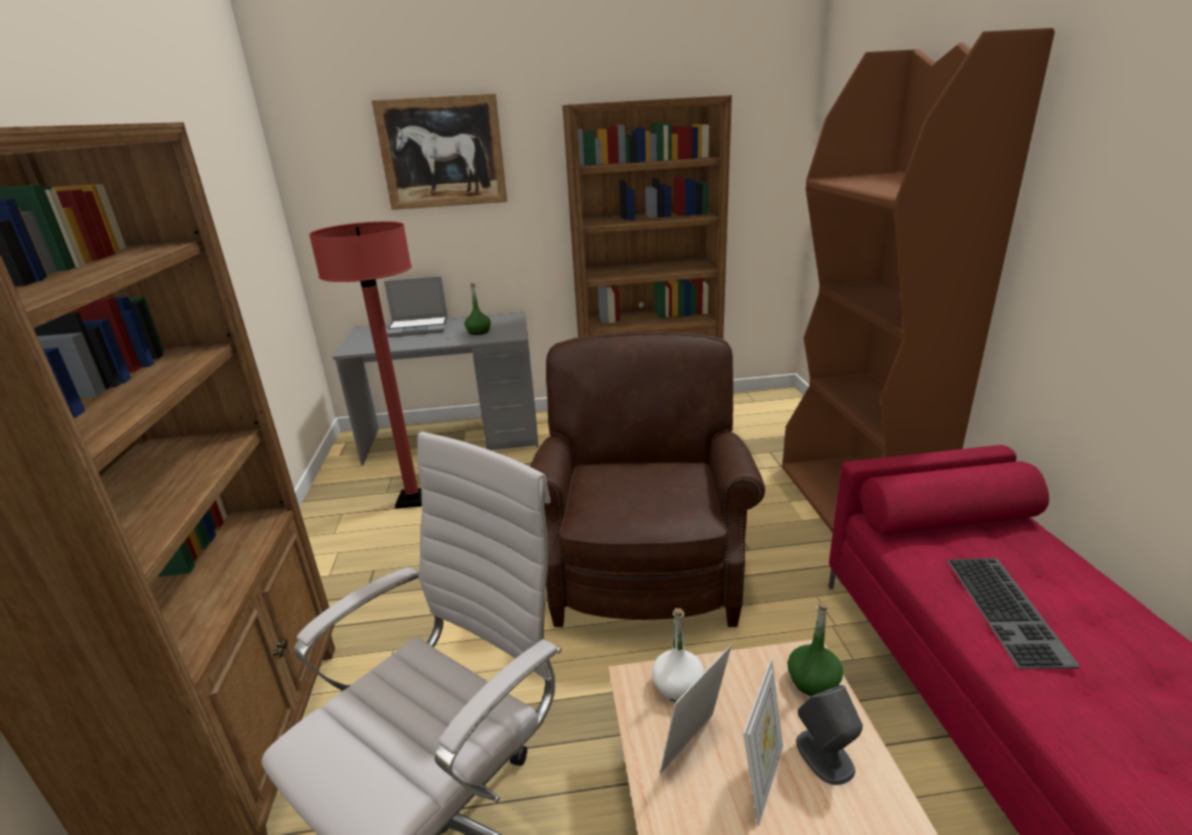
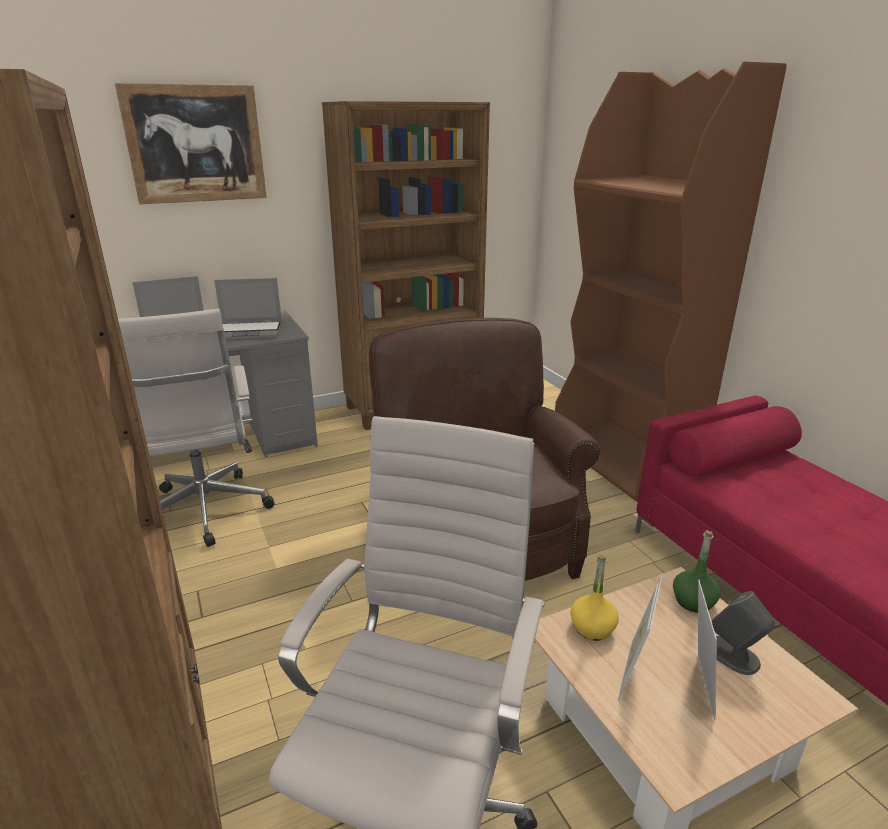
camera: 20 degrees left, 0 degrees up
(413, 499) = (206, 513): red floor lamp -> white office chair
(479, 332) = (250, 332): green bottle -> laptop
(678, 686) = (592, 628): white bottle -> yellow bottle
(1009, 610) = (812, 518): keyboard -> none

